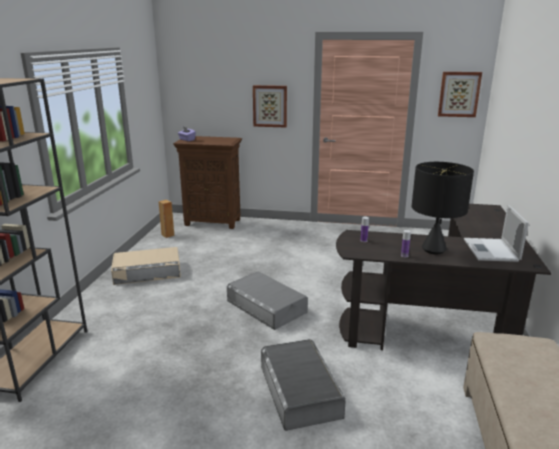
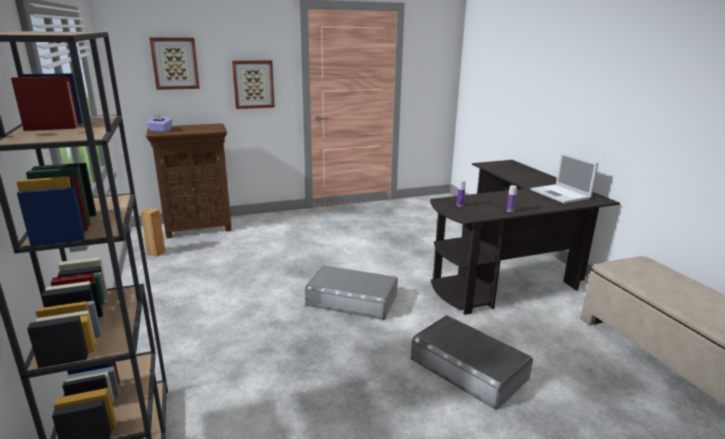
camera: 30 degrees left, 0 degrees up
(147, 272) = (175, 300): beige storage box -> none
(433, 250) = (523, 202): black table lamp -> none
(459, 94) = (437, 64): picture -> picture (175, 63)

